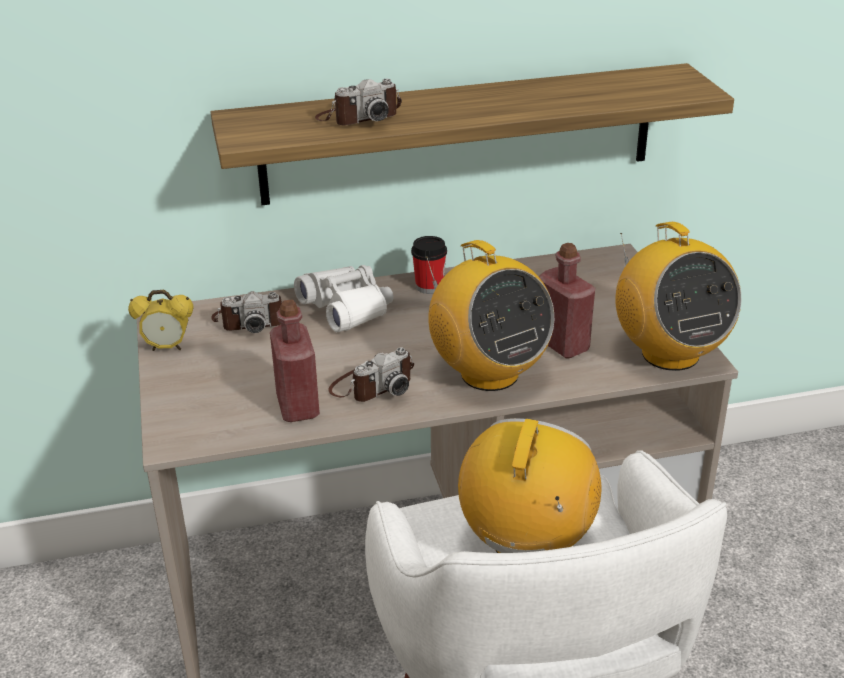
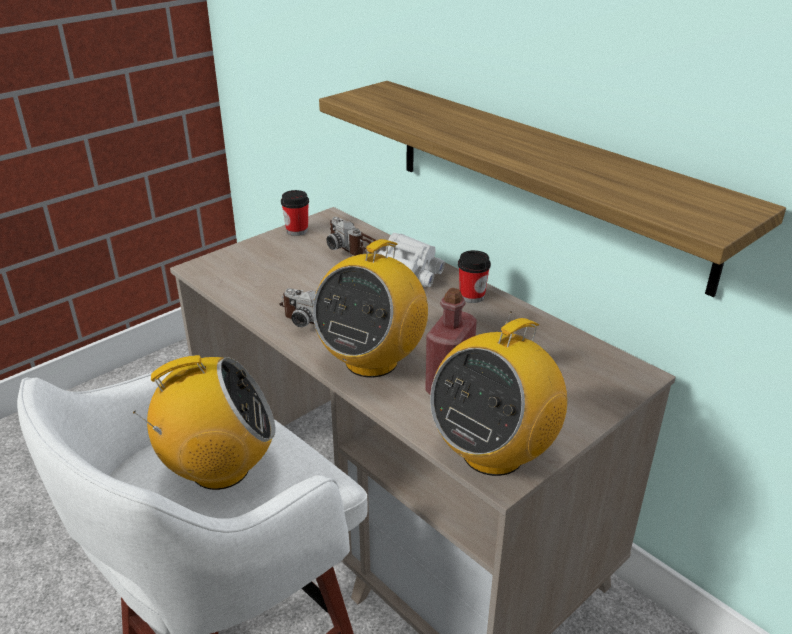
camera: 60 degrees right, 0 degrees up
(167, 347) = (297, 231): alarm clock -> cup
(298, 406) = (266, 295): red bottle -> none
(359, 117) = (431, 116): camera -> none

